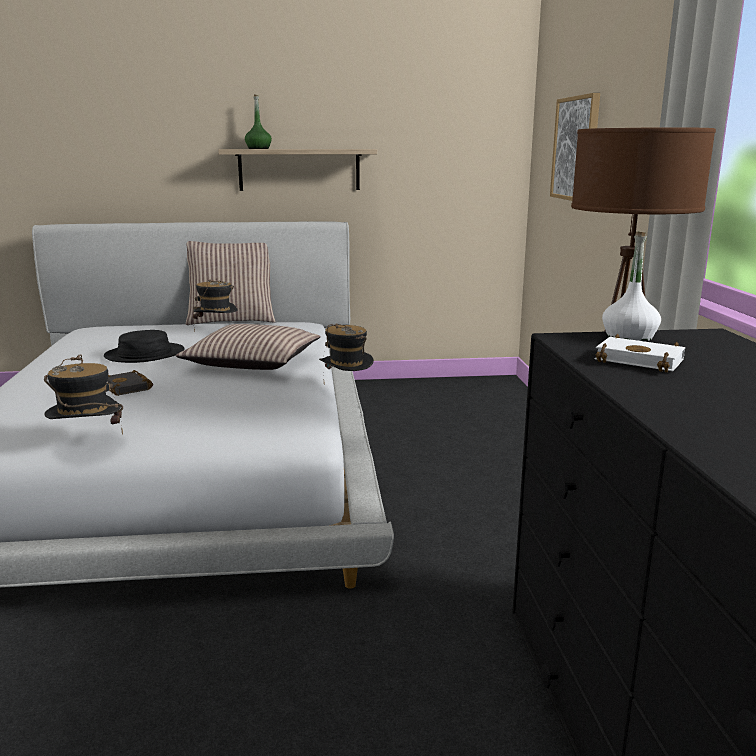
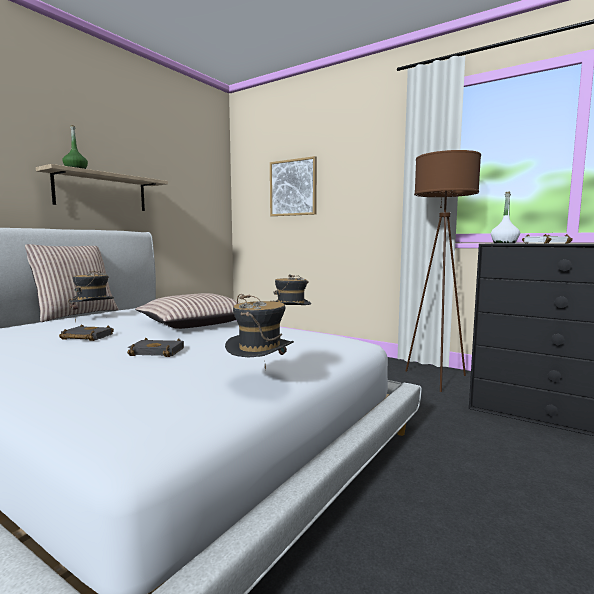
camera: 50 degrees left, 10 degrees down
(145, 354) = (85, 337): black hat -> black book

